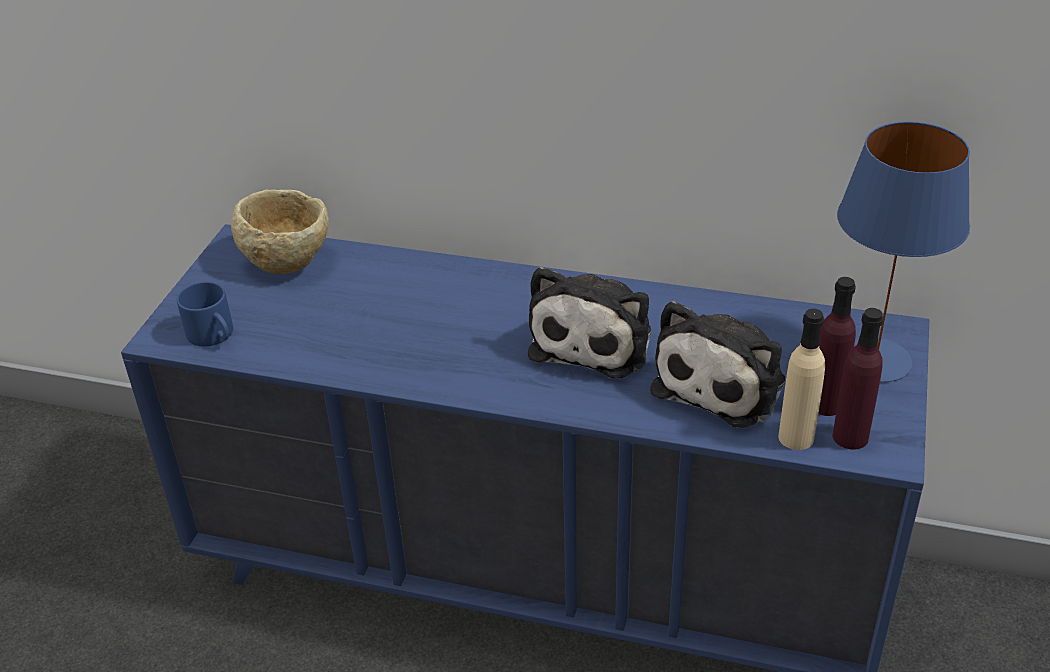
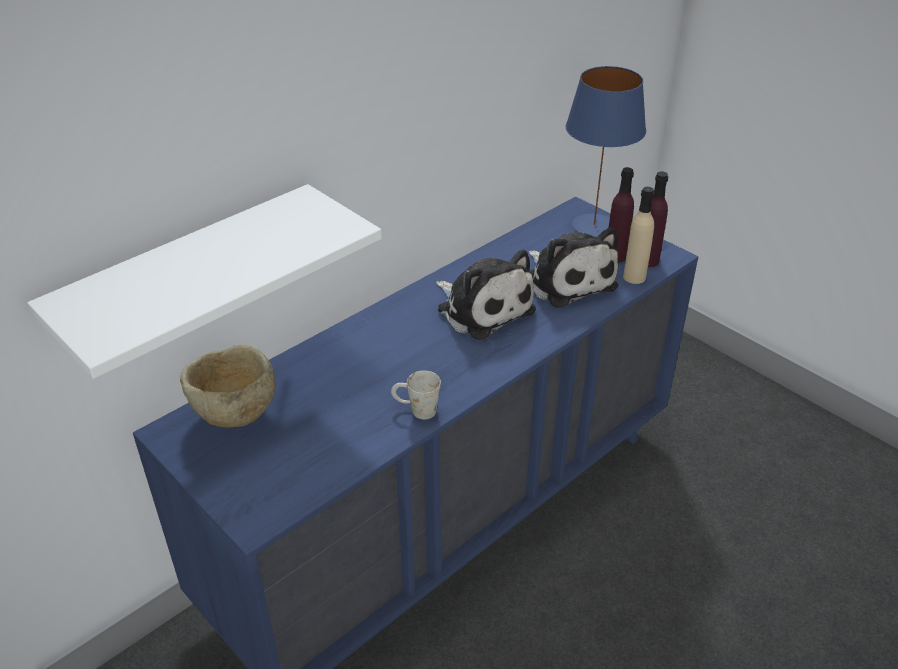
camera: 60 degrees left, 0 degrees up
(215, 335) = (288, 486): blue mug -> none
(303, 109) = (189, 279): none -> white shelf
(378, 365) = (416, 410): none -> white mug

